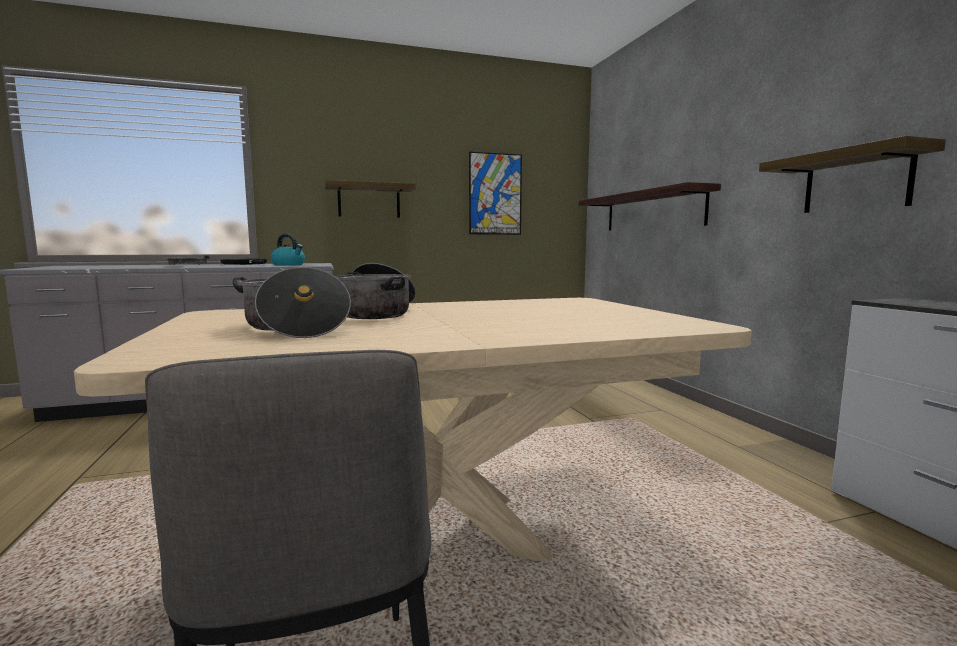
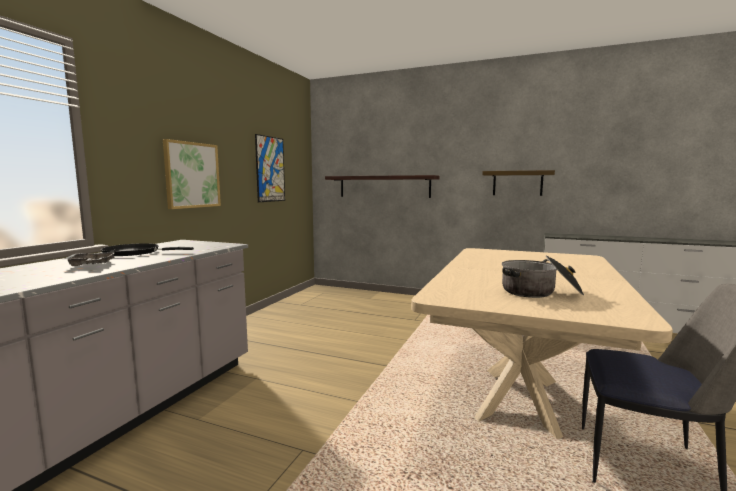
camera: 50 degrees left, 0 degrees up
(289, 265) = (193, 247): kettle -> none
(369, 201) = (192, 175): shelf -> picture
(378, 312) = (489, 275): cooking pot -> none

